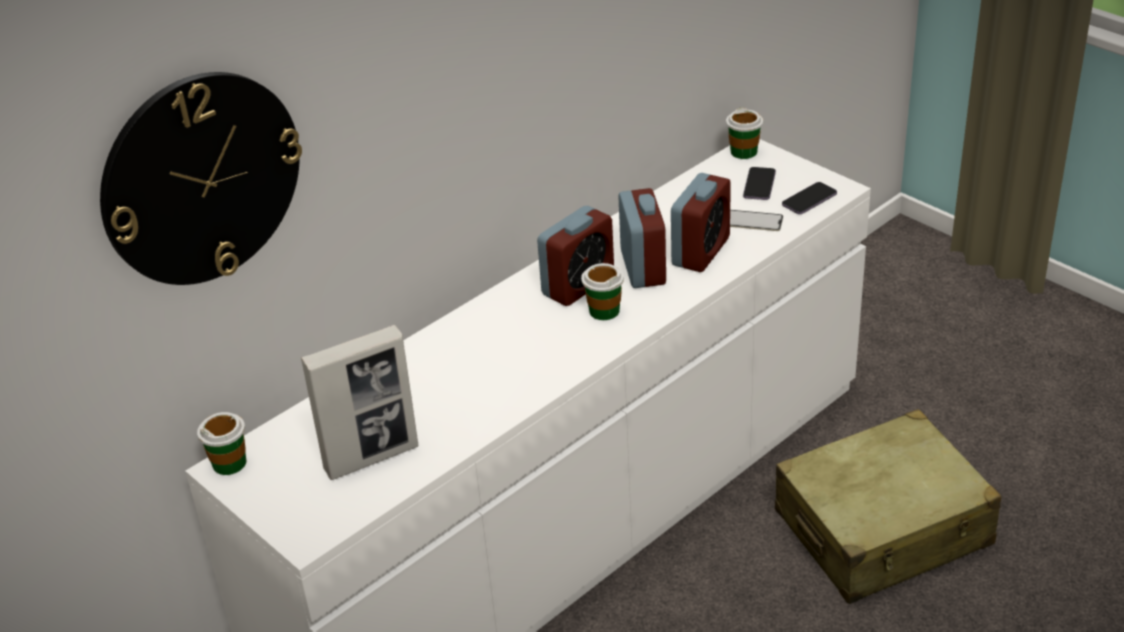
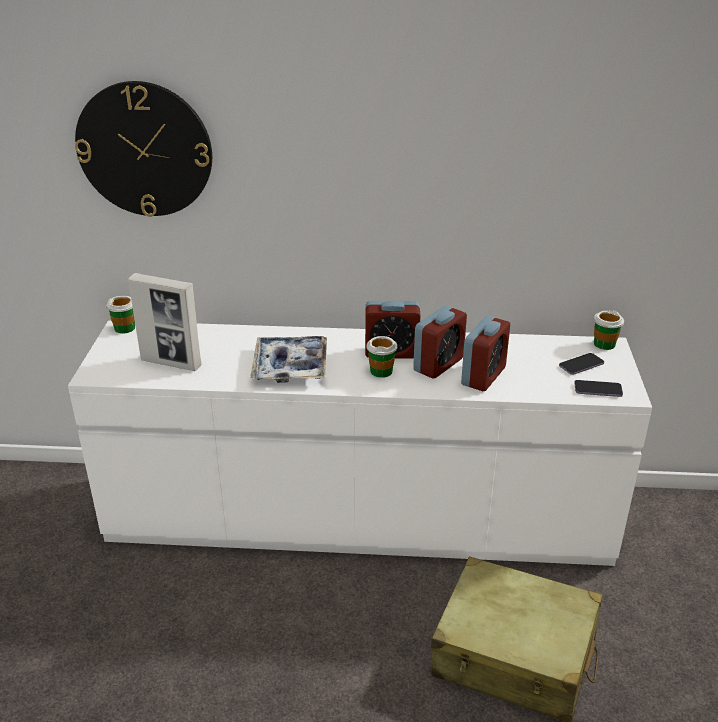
camera: 45 degrees right, 5 degrees down
(507, 369) = (290, 366): none -> tray
(701, 251) = (483, 376): alarm clock -> alarm clock turned 45 degrees counterclockwise
(753, 221) = (542, 380): phone -> none

